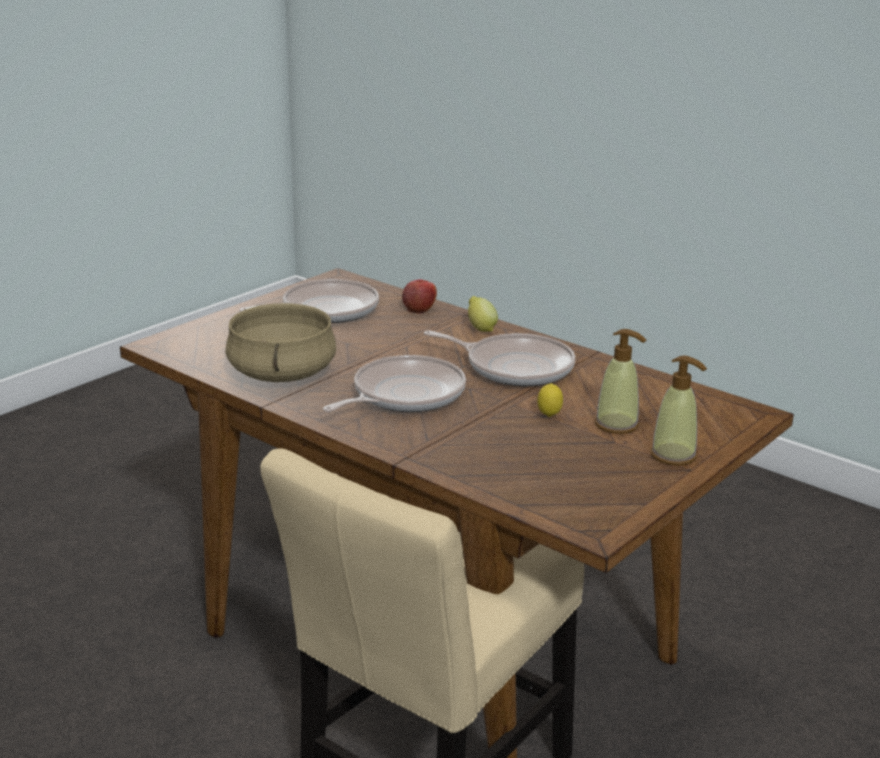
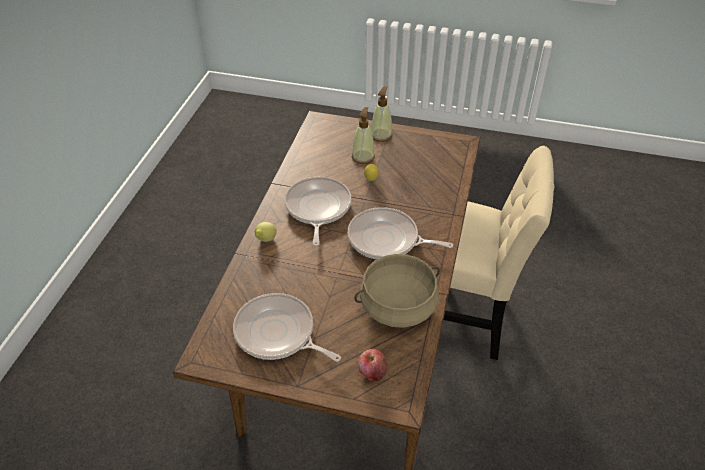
camera: 115 degrees left, 20 degrees up
(419, 308) = (245, 282): apple -> apple (372, 372)

